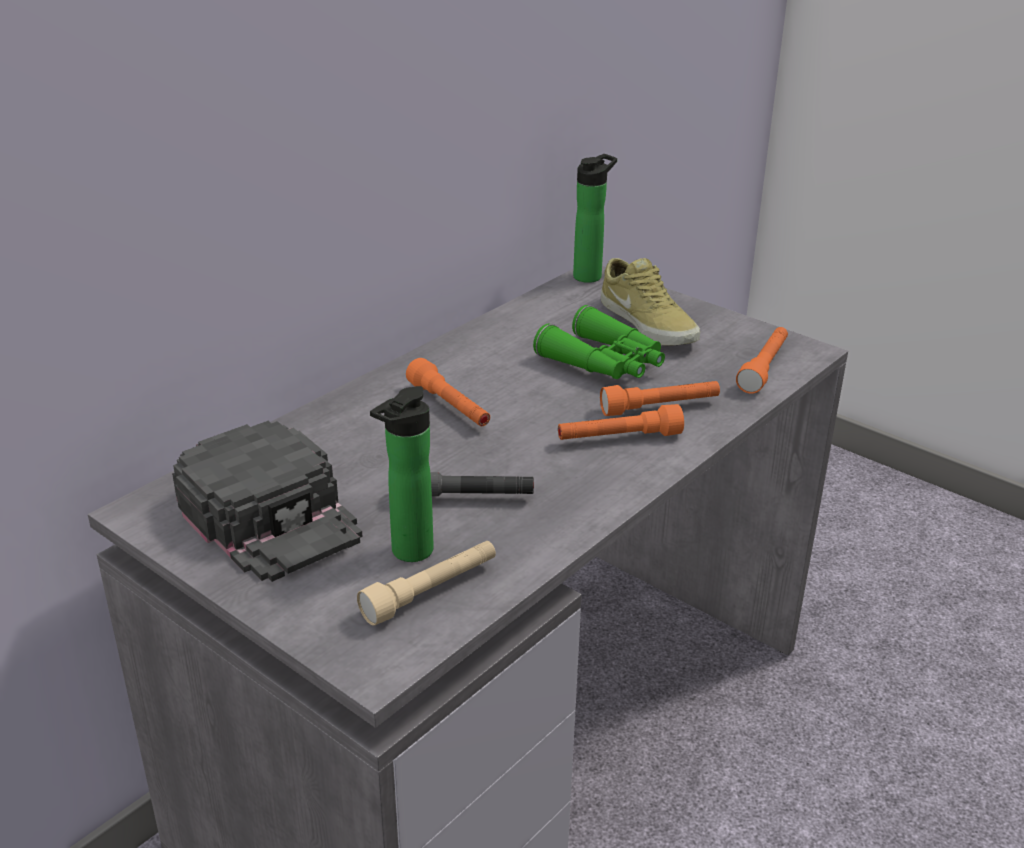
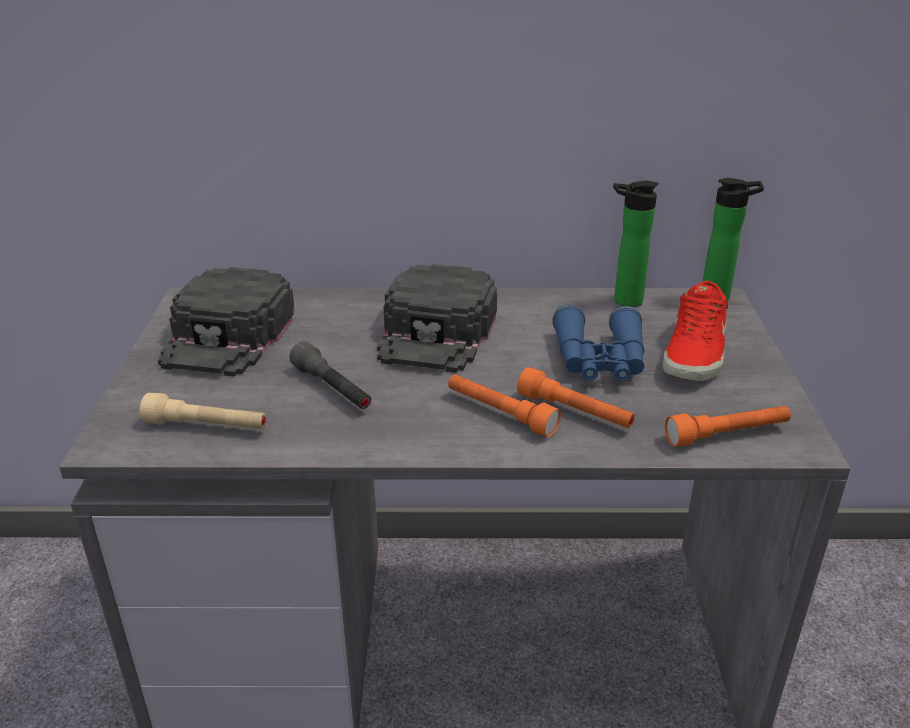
camera: 50 degrees right, 0 degrees up
(408, 553) = (241, 398): bottle -> bottle (623, 301)
(450, 407) = (437, 332): orange flashlight -> black cap
(605, 363) = (599, 361): green binoculars -> blue binoculars
(650, 323) = (697, 352): beige shoe -> red shoe

